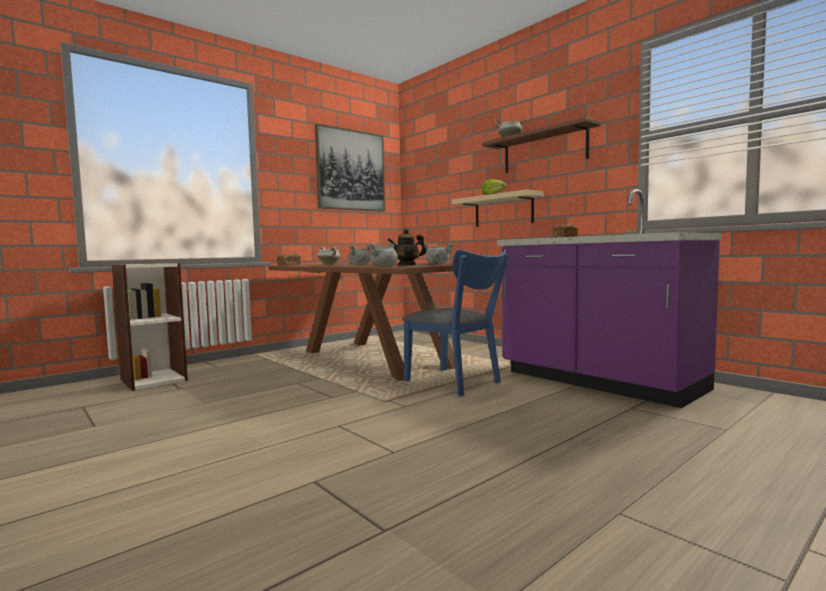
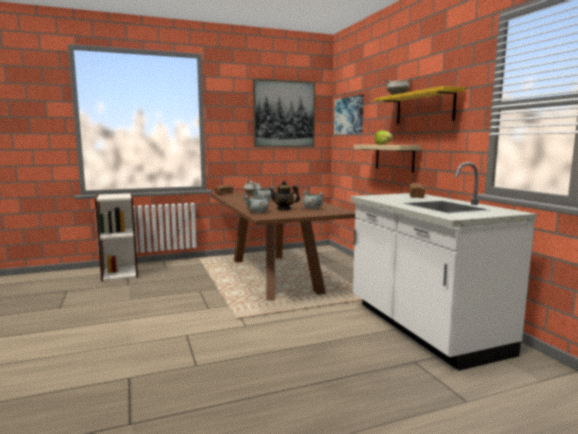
camera: 20 degrees right, 5 degrees up
(430, 173) = (349, 115): none -> picture
(457, 383) = (306, 310): blue chair -> none
(544, 150) = (424, 108): brown shelf -> yellow shelf
(599, 381) = (423, 328): purple counter -> white counter

